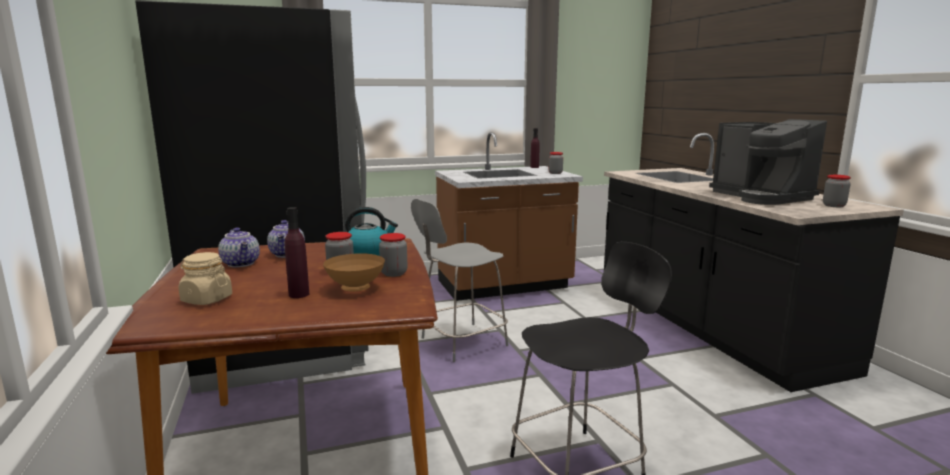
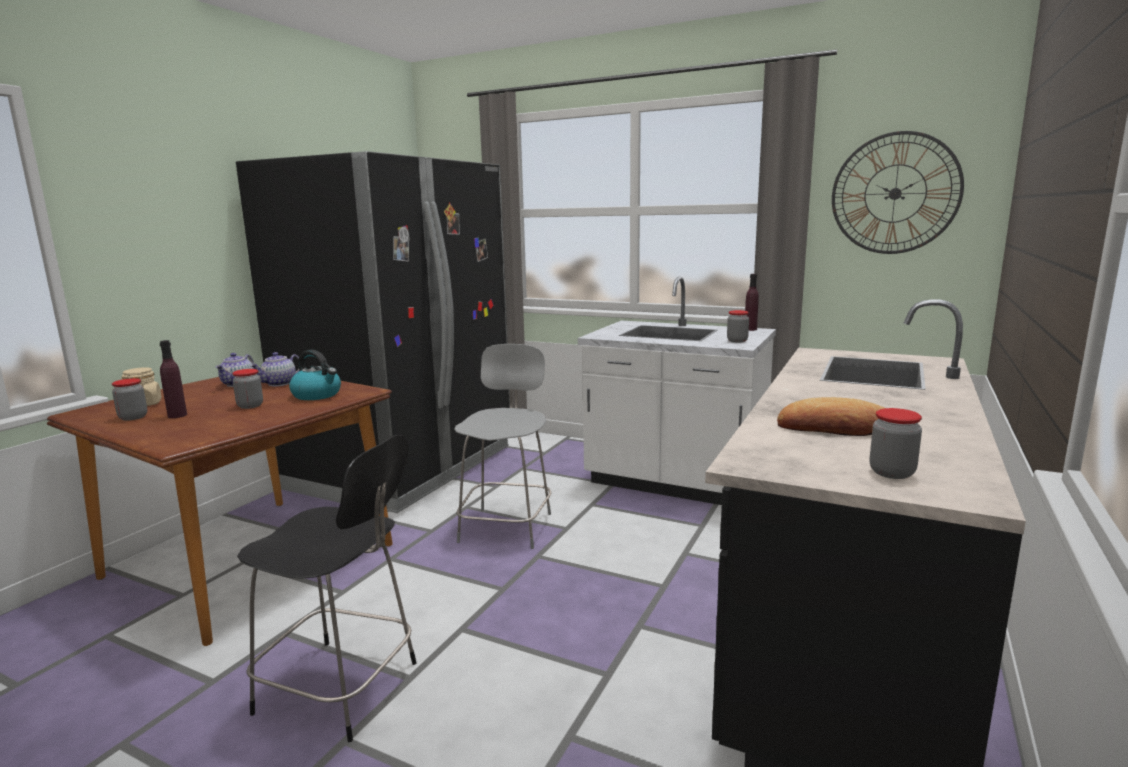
camera: 45 degrees right, 0 degrees up
(357, 289) = (208, 422): brown bowl -> none
(394, 273) = (265, 417): jar -> jar (133, 417)
(461, 342) = (507, 525): grey chair -> grey chair turned 90 degrees clockwise
(504, 286) = (675, 483): brown counter -> white counter
(595, 76) = (895, 193): none -> wall clock
(761, 197) = (834, 428): coffee machine -> bread

